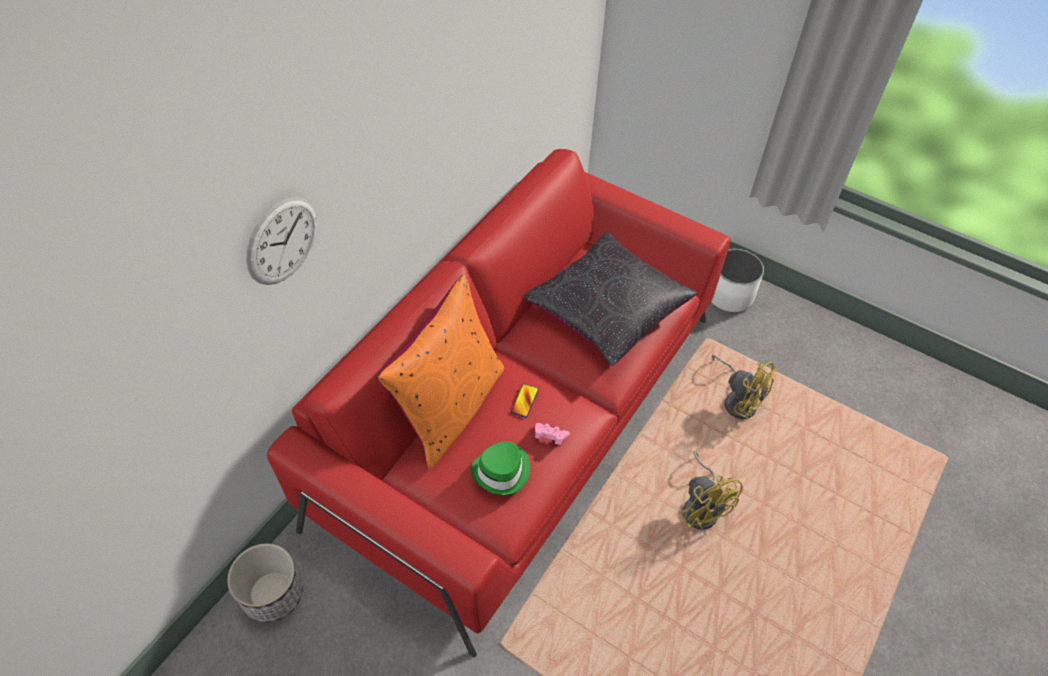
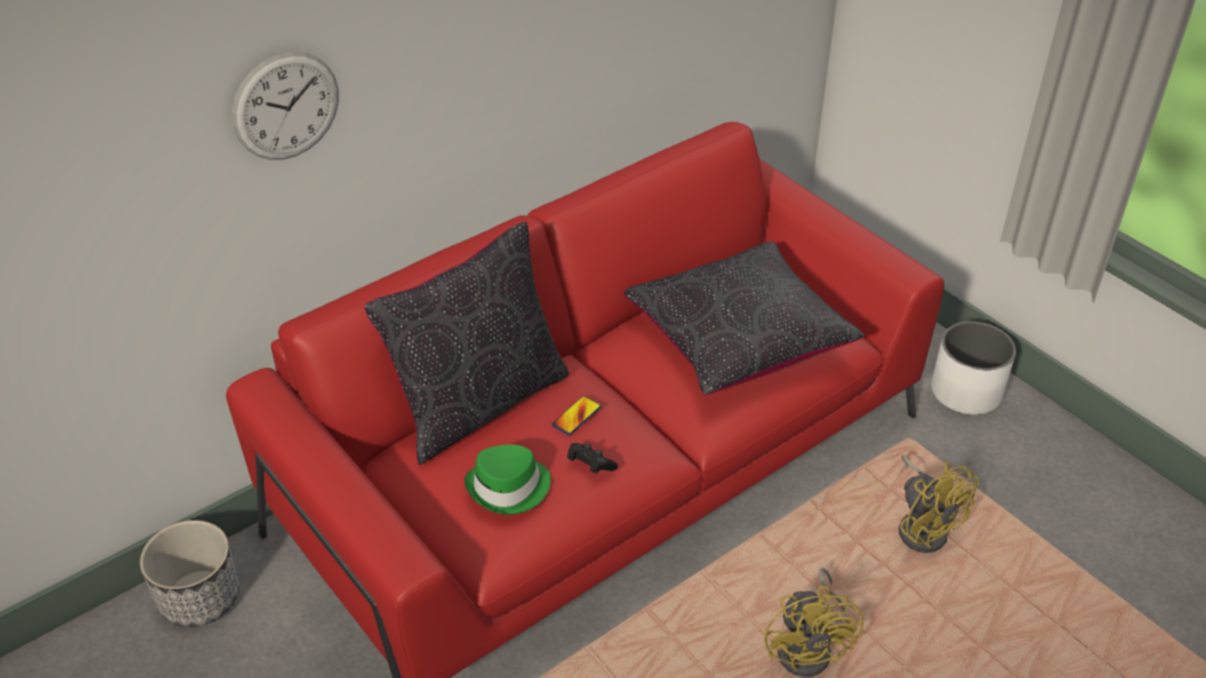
camera: 20 degrees right, 10 degrees down
(450, 407) = (478, 403): orange pillow -> black pillow
(549, 437) = (590, 465): pink game controller -> black game controller

